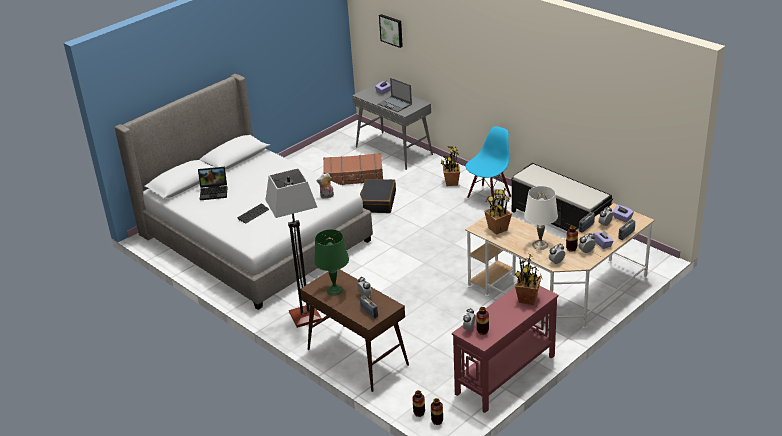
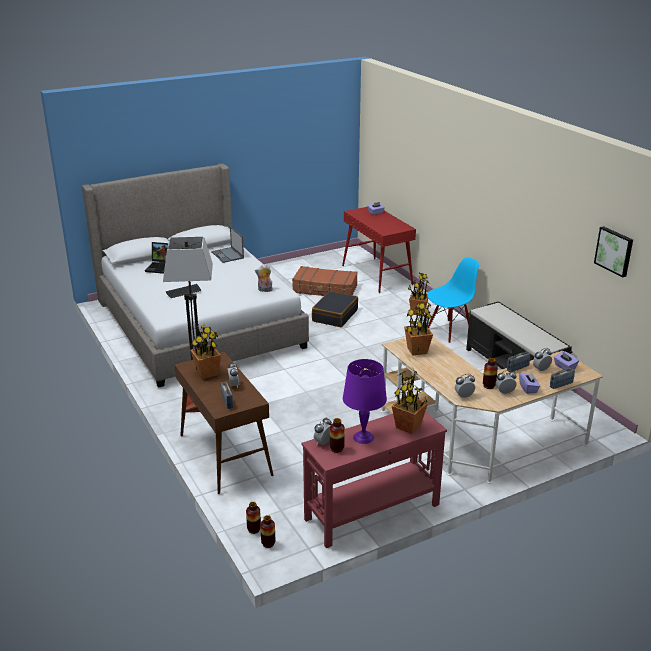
camera: 15 degrees right, 5 degrees down
(334, 290) = (207, 373): green table lamp -> potted plant
(391, 30) = (392, 150): picture -> picture (614, 251)
(394, 151) = (377, 275): grey console table -> red console table
(395, 104) = (380, 224): laptop -> laptop (228, 255)
(498, 316) = (363, 437): none -> purple table lamp
(540, 245) = (455, 375): white table lamp -> none

